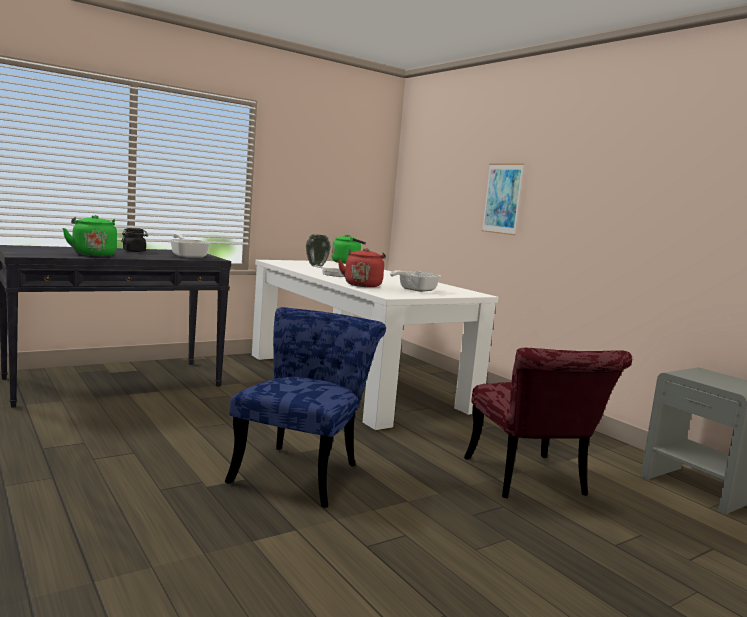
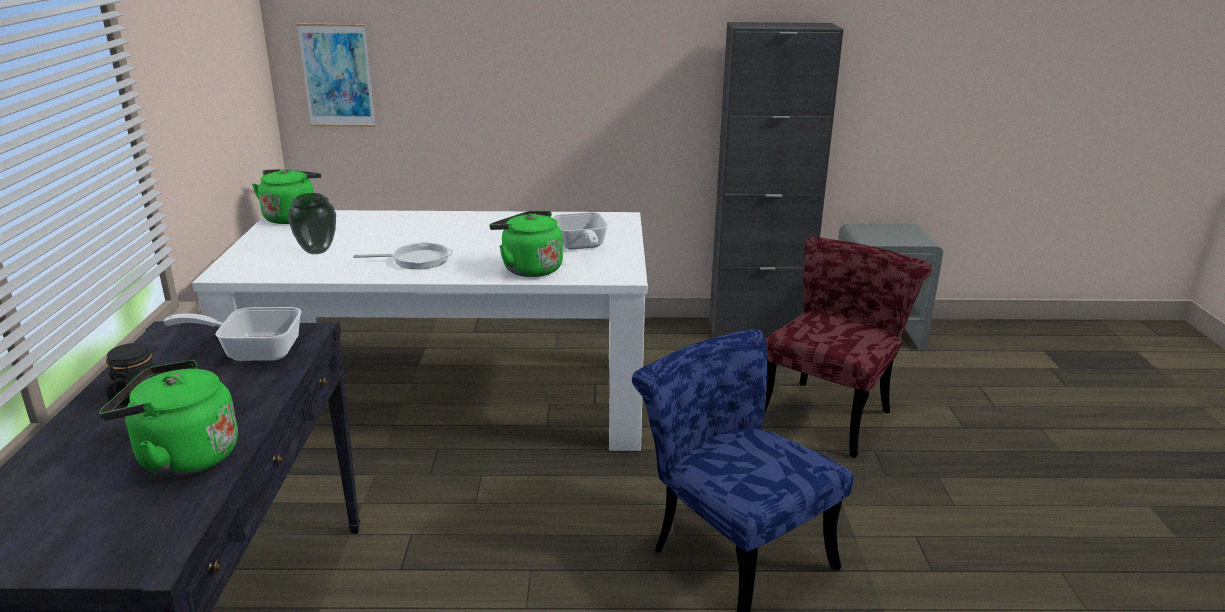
camera: 55 degrees left, 15 degrees up
(362, 285) = (529, 268): red kettle -> green kettle
(502, 198) = (538, 61): picture -> picture (337, 76)
(531, 482) = (830, 411): red chair -> red chair turned 75 degrees counterclockwise
(601, 442) = (757, 328): none -> black cabinet

